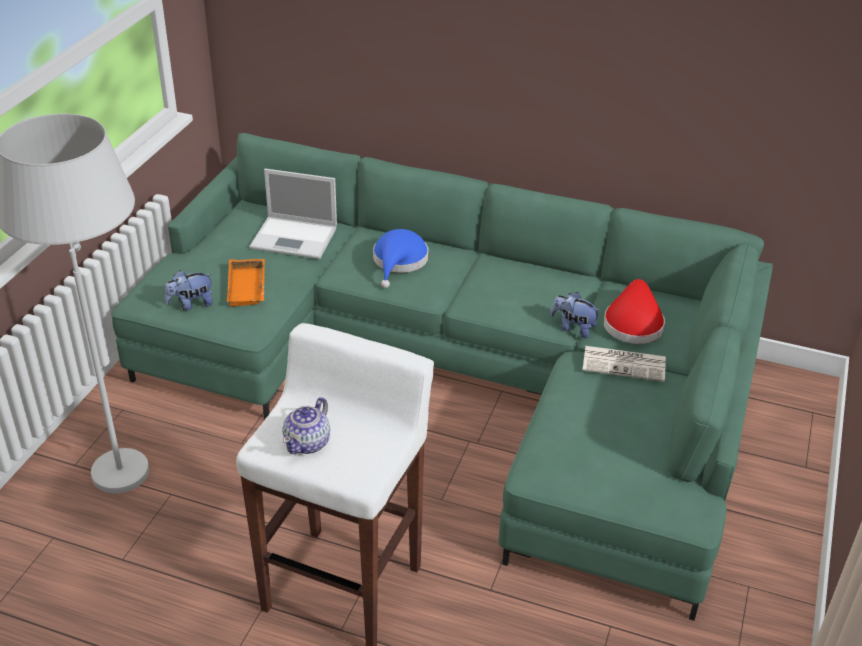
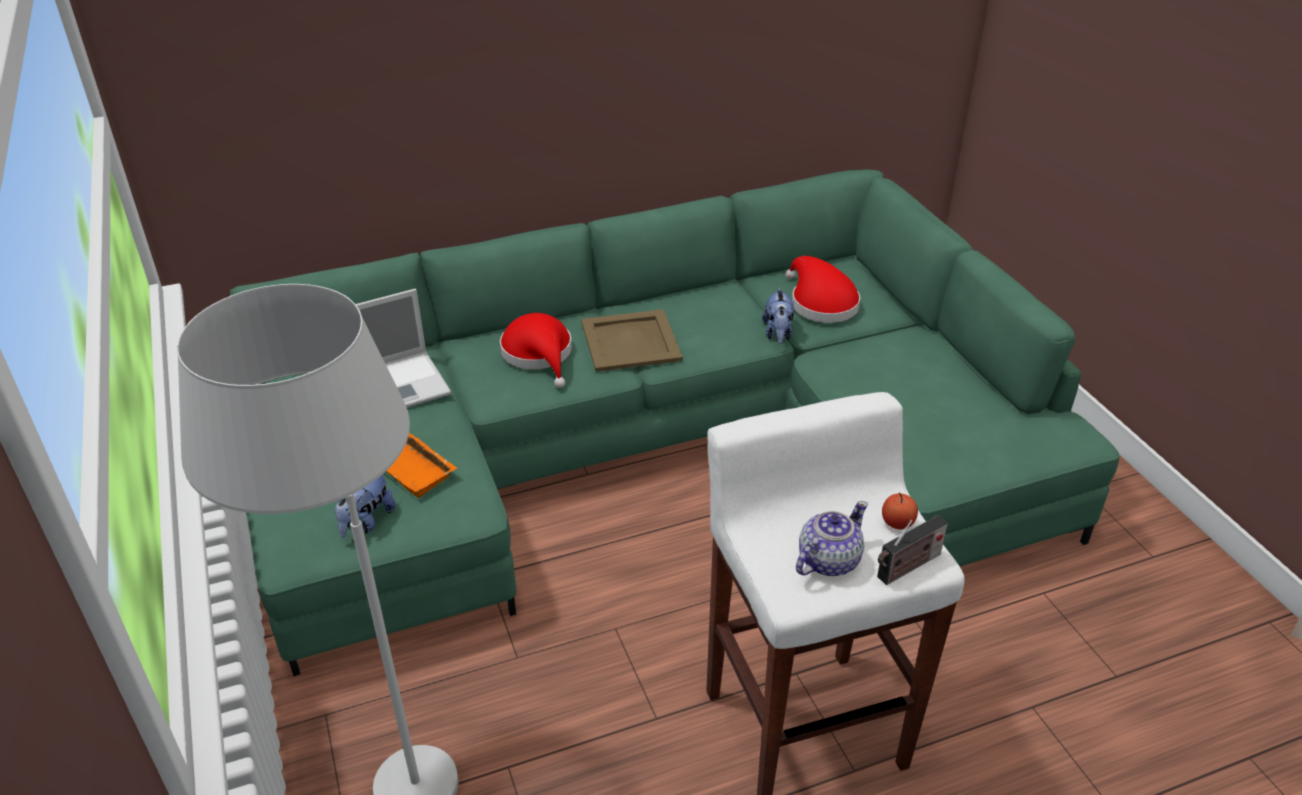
camera: 40 degrees left, 0 degrees up
(308, 443) = (827, 561): teapot -> teapot turned 120 degrees counterclockwise
(344, 474) = (907, 568): none -> radio
(378, 449) = (897, 523): none -> apple
(399, 262) = (539, 355): blue hat -> red hat
(465, 281) = (629, 340): none -> beige tray
(573, 328) = (778, 333): plush toy -> plush toy turned 75 degrees counterclockwise
(625, 364) = (862, 341): newspaper -> none

